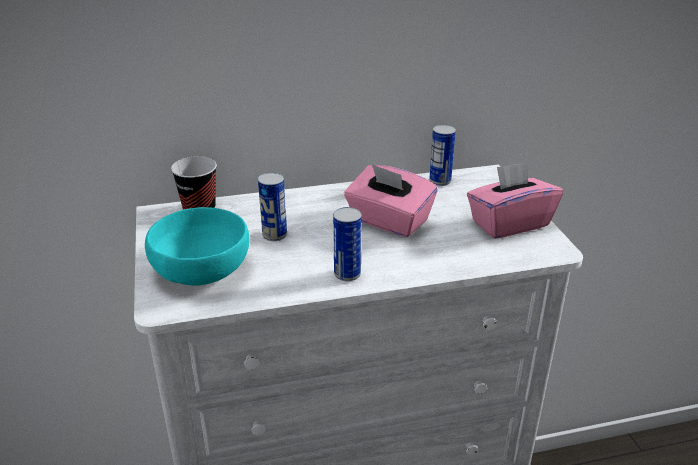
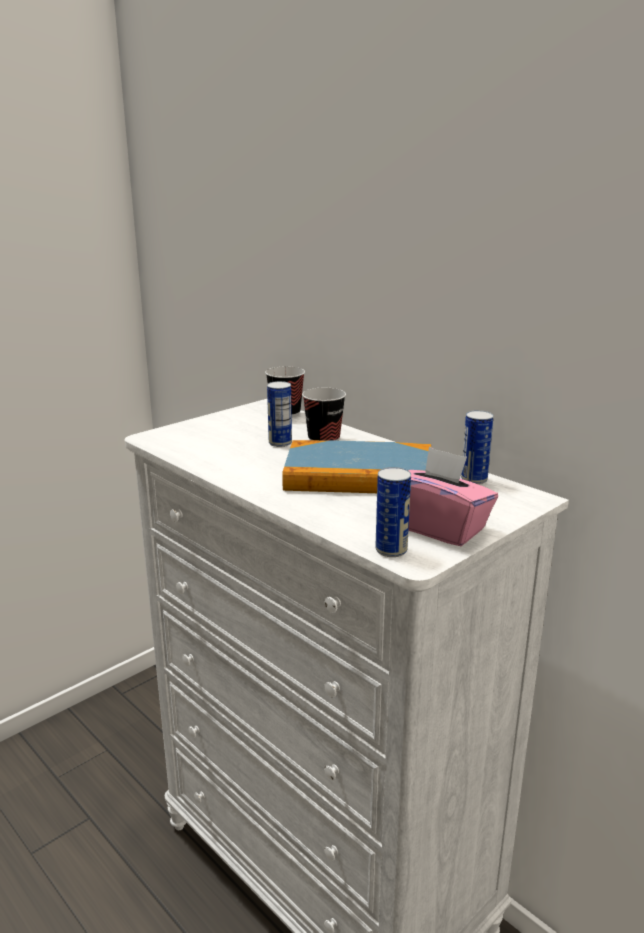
camera: 60 degrees right, 10 degrees down
(203, 270) = (205, 436): turquoise bowl -> none
(291, 212) = (324, 439): none -> cup
(347, 274) = (252, 479): can -> can (391, 550)
(388, 221) = (359, 475): pink tissue box -> book

